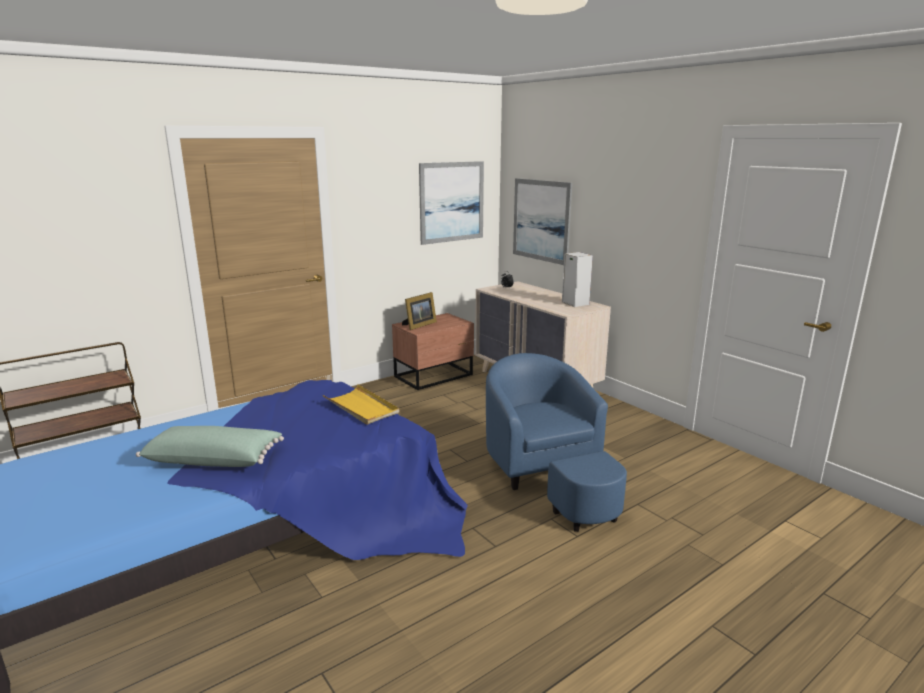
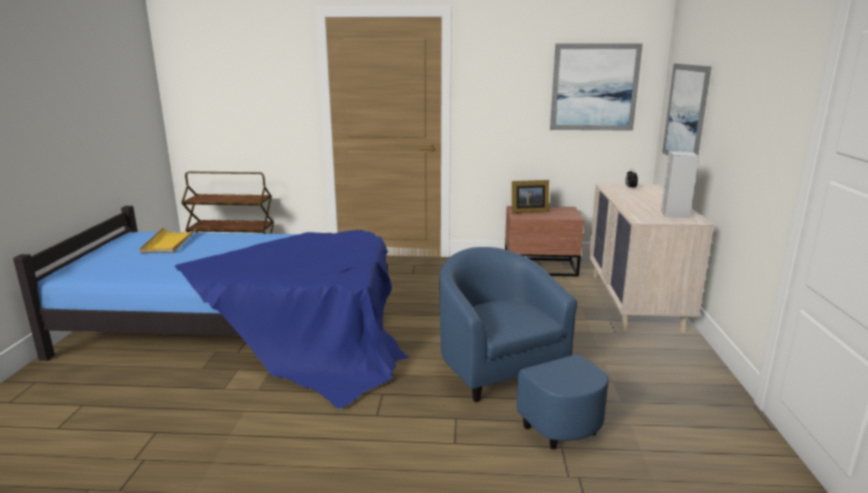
camera: 40 degrees right, 0 degrees up
(214, 459) = (218, 260): green pillow -> none
(361, 407) = (353, 256): yellow tray -> yellow tray (169, 242)
(547, 475) = (510, 383): blue armchair -> blue armchair turned 45 degrees counterclockwise

